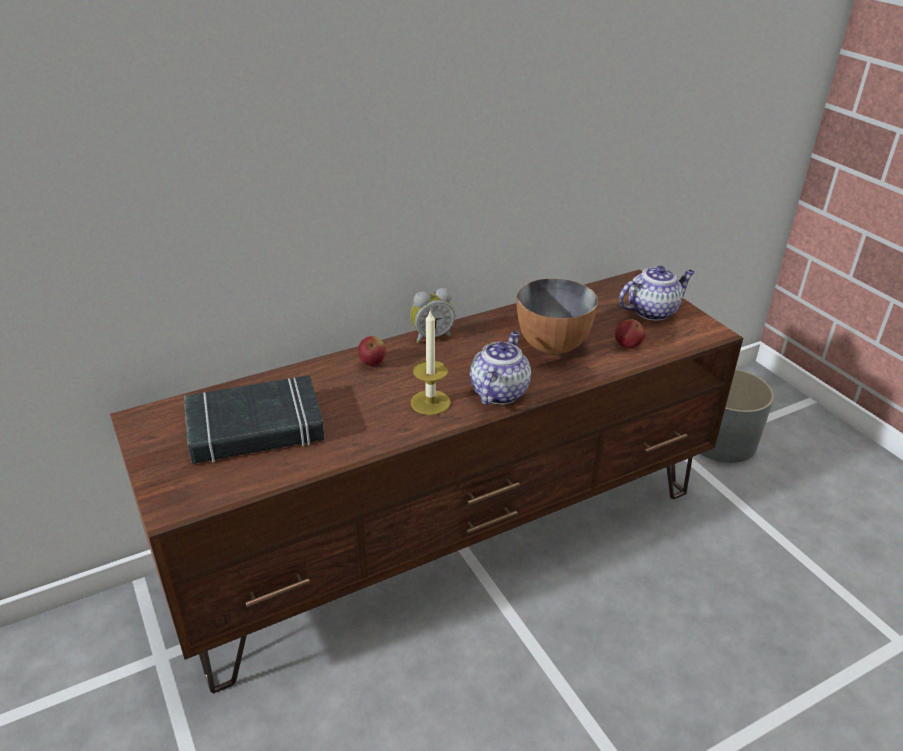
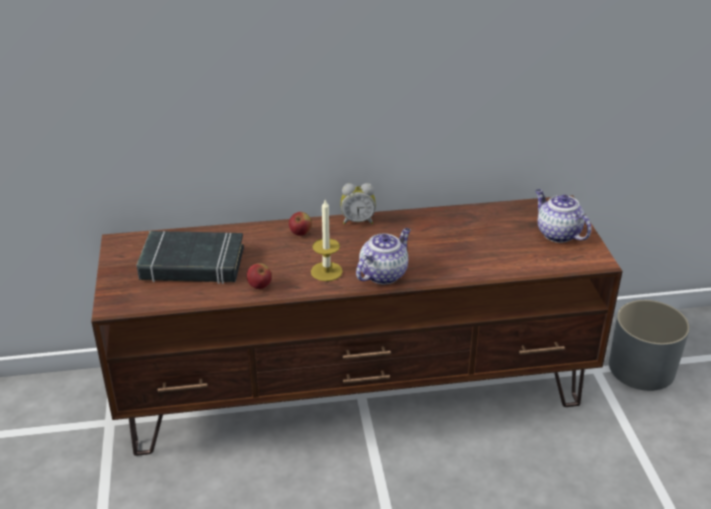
camera: 20 degrees right, 0 degrees up
(552, 345) = (450, 246): bowl -> none
(628, 346) = (514, 258): apple -> apple (259, 286)
(653, 311) = (557, 233): teapot -> teapot turned 120 degrees counterclockwise

